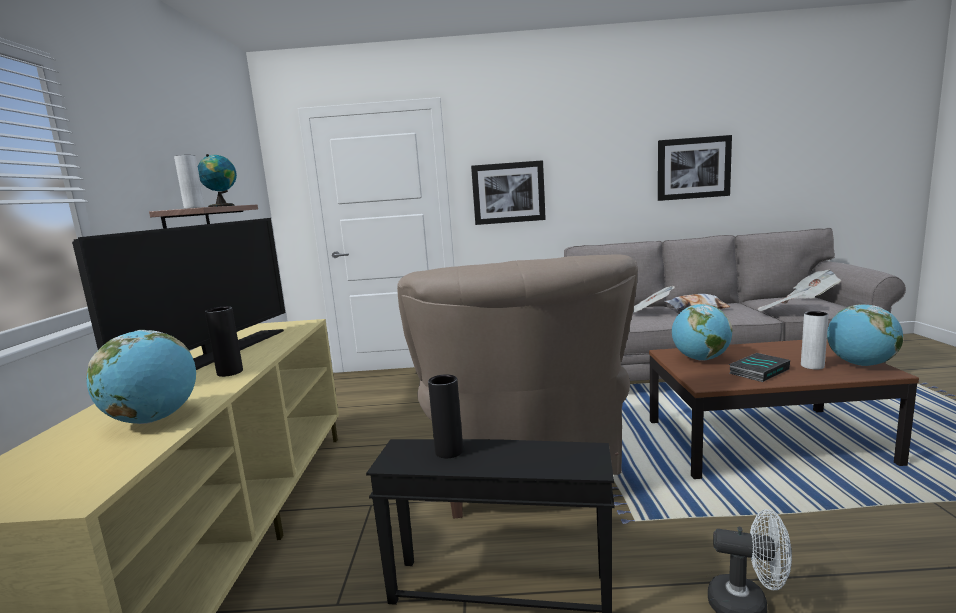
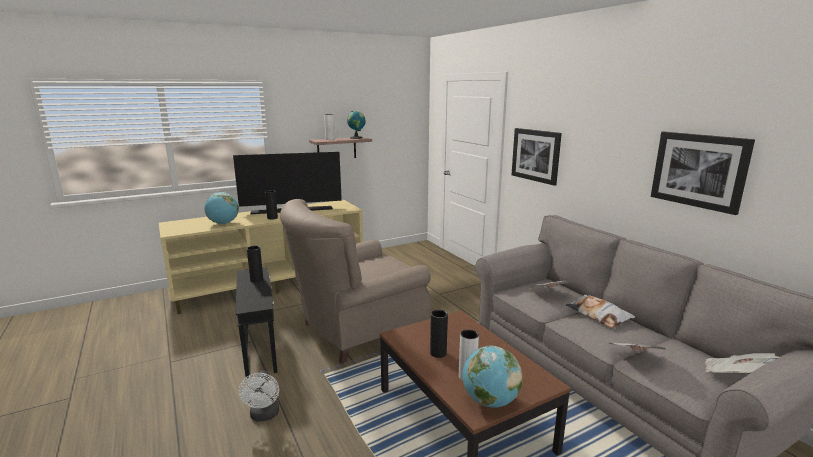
camera: 60 degrees right, 5 degrees up
(700, 359) = (451, 330): globe -> none
(758, 371) = (438, 353): book -> black vase

